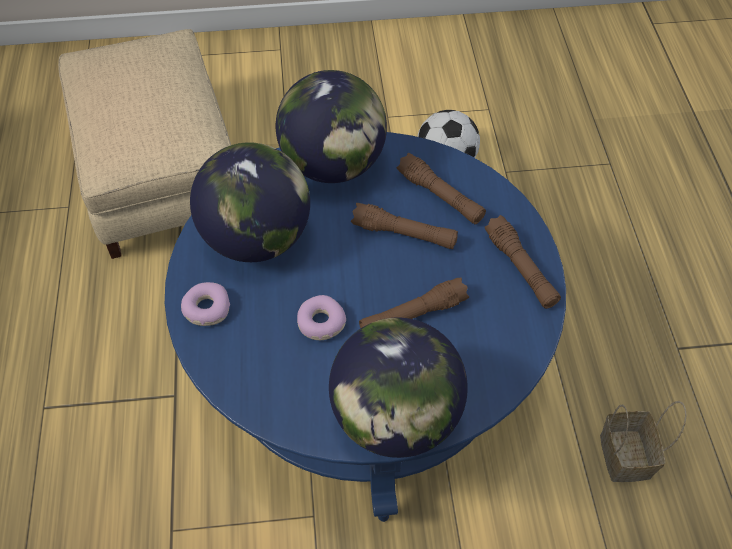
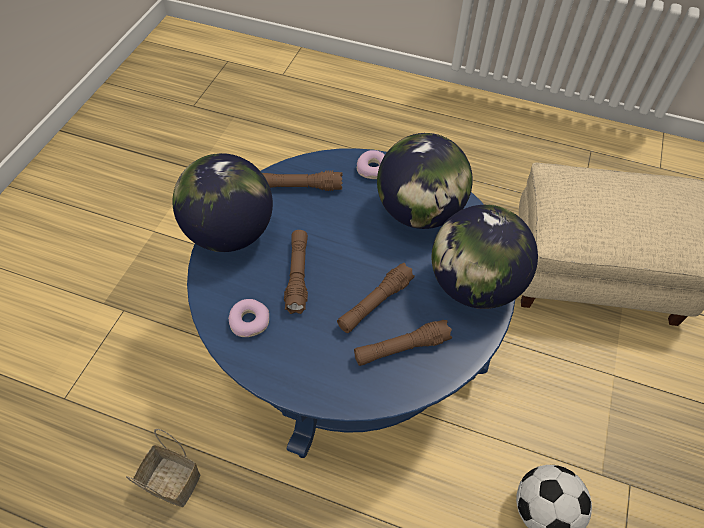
camera: 115 degrees right, 0 degrees up
(320, 323) = (325, 222): donut -> donut (250, 321)
(520, 269) = (293, 369): brown flashlight -> brown flashlight (301, 187)

